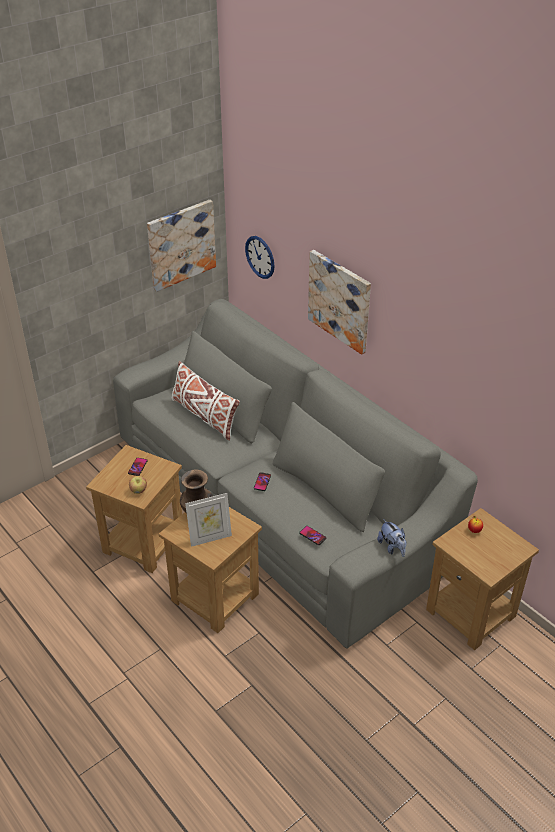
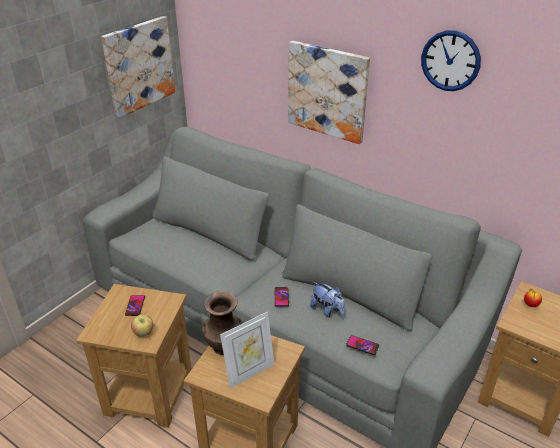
camera: 15 degrees left, 5 degrees down
(204, 416) = (193, 241): white pillow -> none
(260, 257) = (224, 71): wall clock -> wall clock (450, 61)
(392, 547) = (459, 340): plush toy -> plush toy (327, 310)

